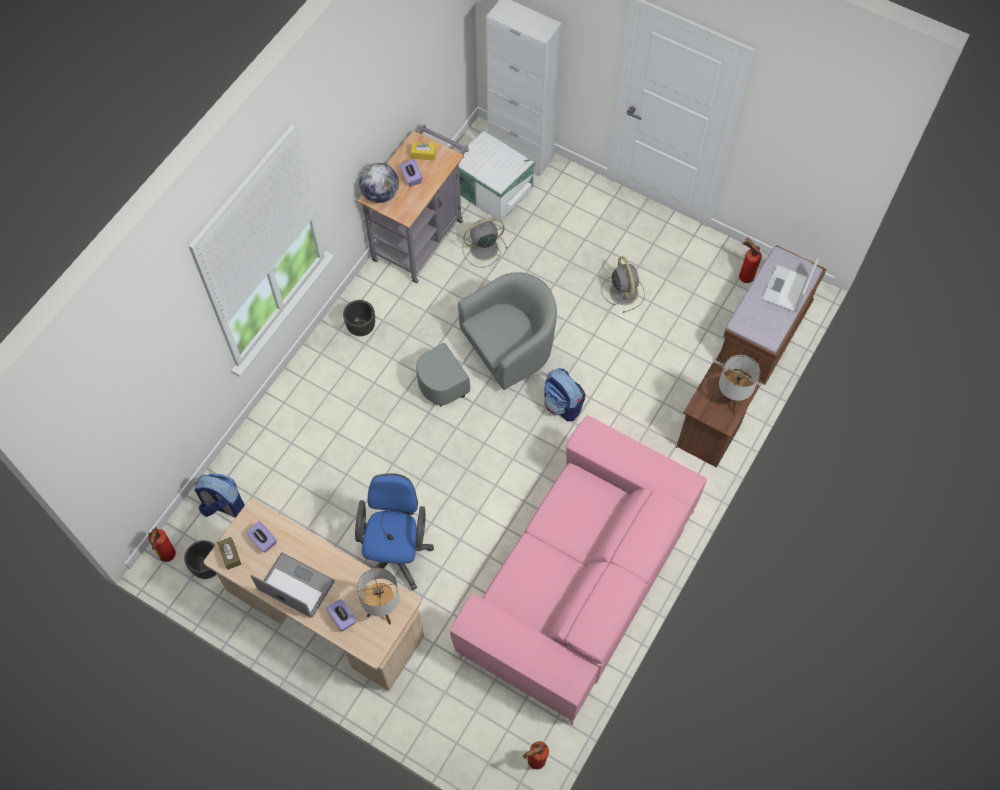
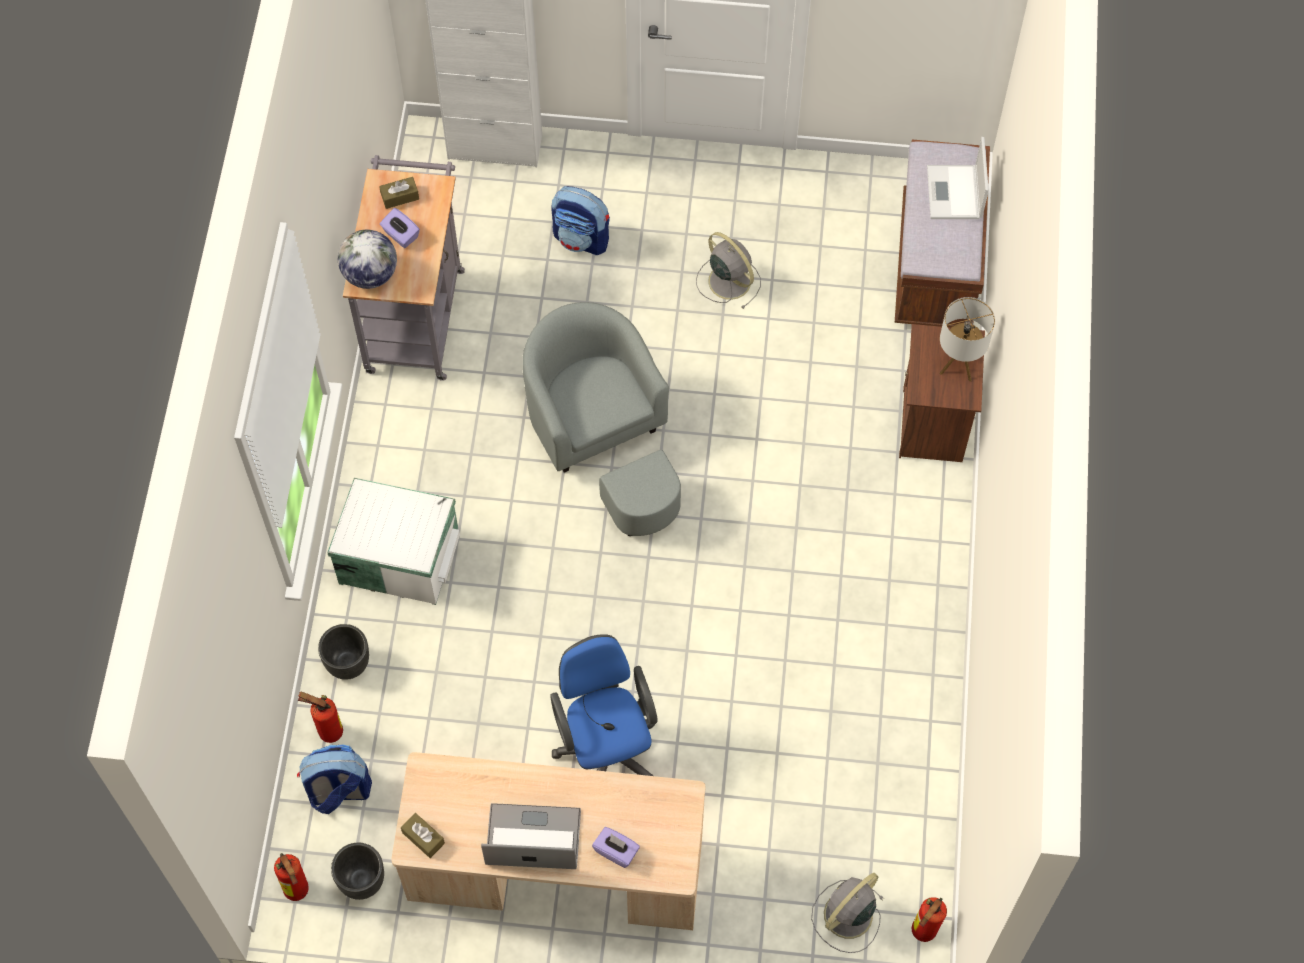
camera: 25 degrees left, 0 degrees up
(263, 541) = (457, 800): purple tissue box -> none
(361, 327) = (399, 471): black planter -> black planter (347, 663)
(383, 608) = (662, 816): table lamp -> none
(423, 154) = (400, 197): yellow tissue box -> brown tissue box
(482, 249) = (510, 297): grey fan -> grey fan (846, 916)
(492, 188) = (480, 208): white storage box -> white storage box (398, 554)
(494, 359) = (603, 440): grey armchair -> grey armchair turned 60 degrees counterclockwise
(562, 405) = (725, 464): backpack -> backpack (582, 238)
(577, 582) = (861, 684): pink sofa -> none
(744, 276) = (874, 197): fire extinguisher -> fire extinguisher (327, 731)

